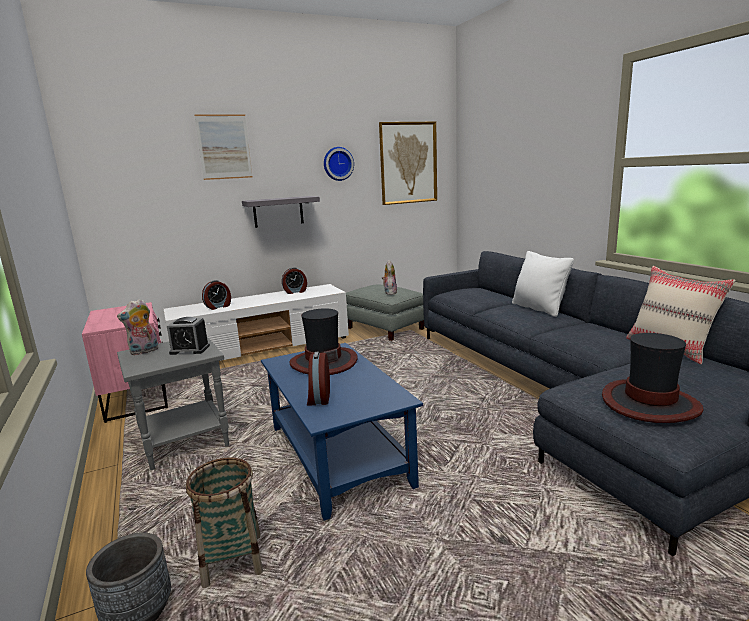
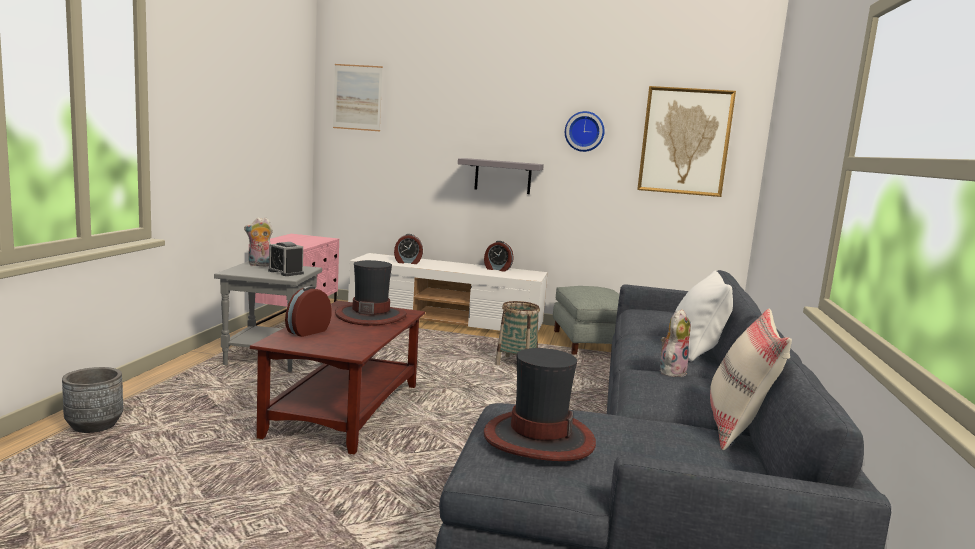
camera: 35 degrees right, 5 degrees down
(224, 147) = (458, 100): picture -> picture (357, 97)
(233, 560) = (174, 429): basket -> basket (516, 364)
(339, 456) = (345, 411): blue coffee table -> brown coffee table
(389, 292) = (593, 296): plush toy -> plush toy (671, 372)

